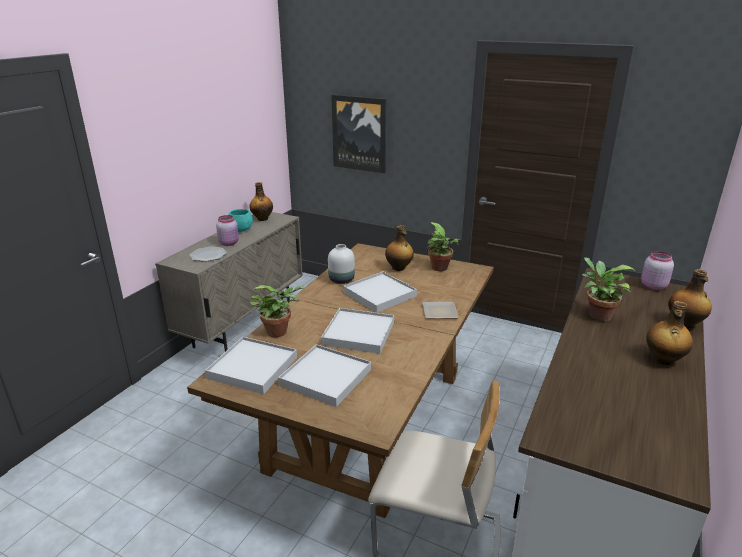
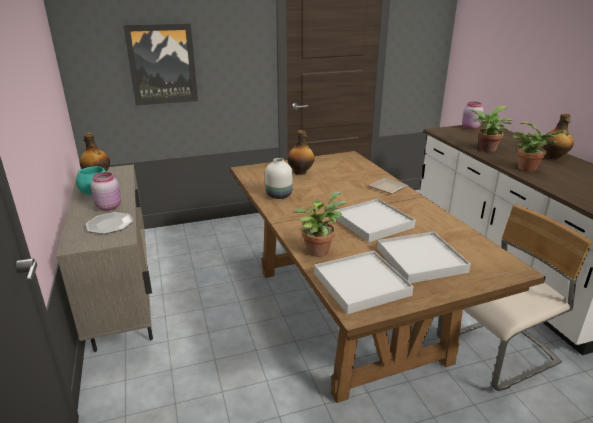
camera: 45 degrees left, 0 degrees up
(379, 294) = (327, 193): white tray -> none
(441, 268) = (328, 162): potted plant -> potted plant (529, 169)
(684, 324) = (521, 139): bottle -> none

